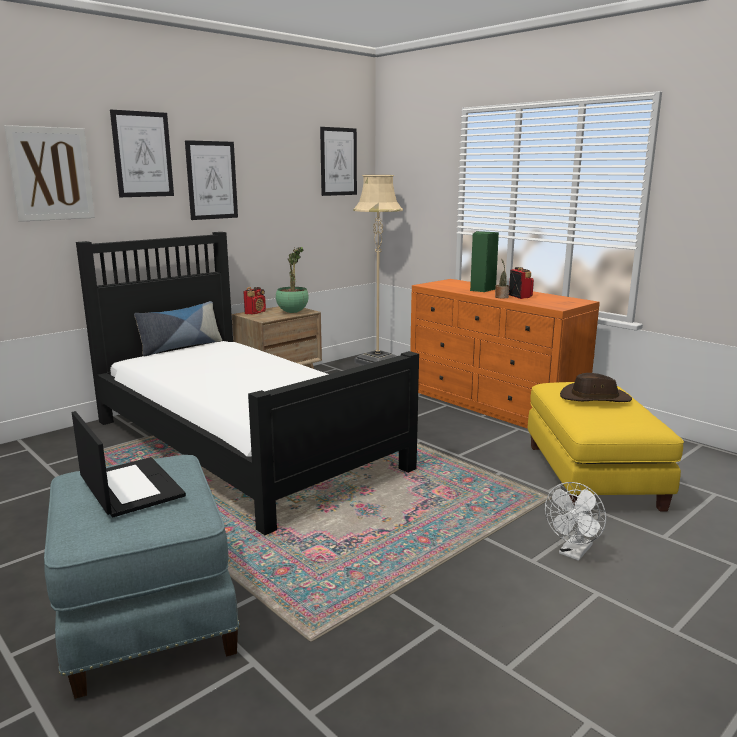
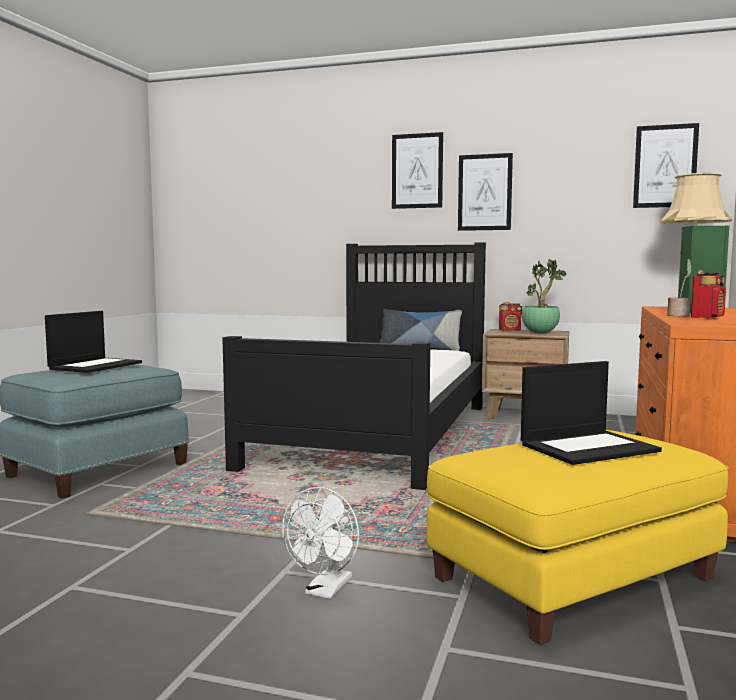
camera: 60 degrees right, 10 degrees down
(51, 174) = (341, 190): picture -> none
(573, 553) = (325, 591): white fan -> white fan turned 75 degrees counterclockwise
(594, 398) = (589, 447): brown hat -> laptop

